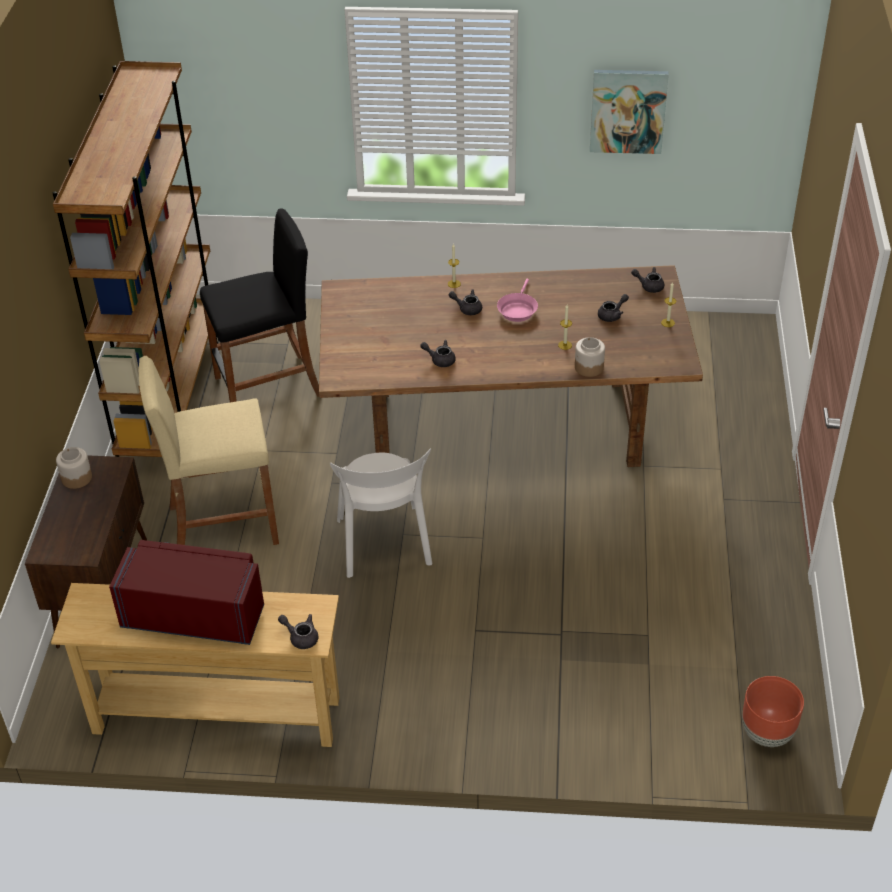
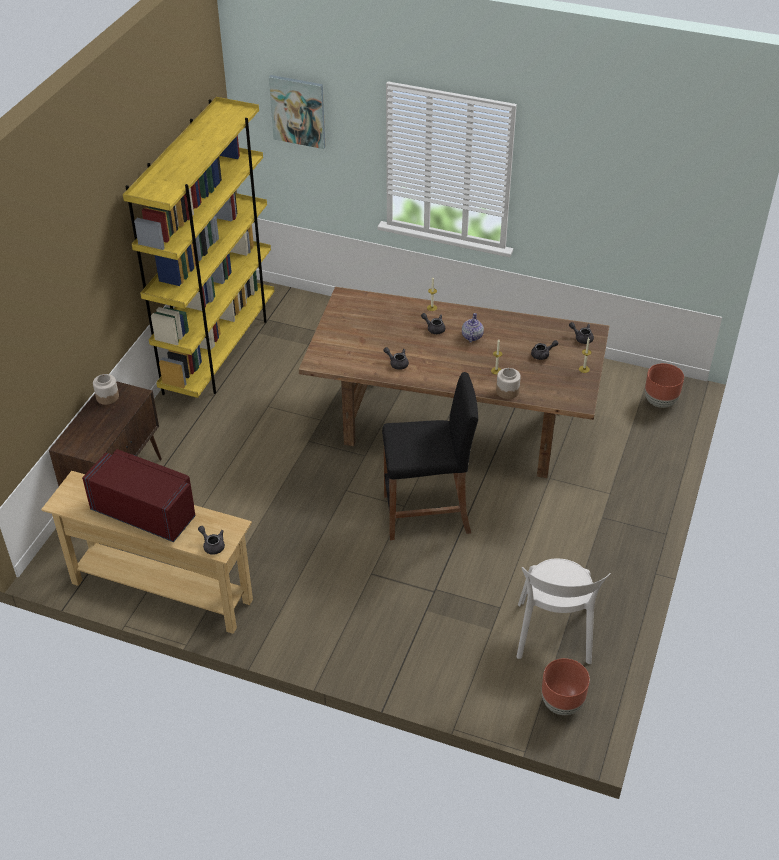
camera: 15 degrees right, 0 degrees up
(171, 393) = (219, 350): brown bookcase -> yellow bookcase
(223, 524) = (219, 455): beige stool -> none
(269, 386) = (291, 360): black stool -> black stool (427, 514)
(384, 545) = (329, 496): white chair -> white chair (553, 636)
(517, 309) = (471, 336): pink frying pan -> teapot
(628, 110) = (596, 197): picture -> picture (298, 111)
(735, 349) = (660, 402): none -> brown planter

